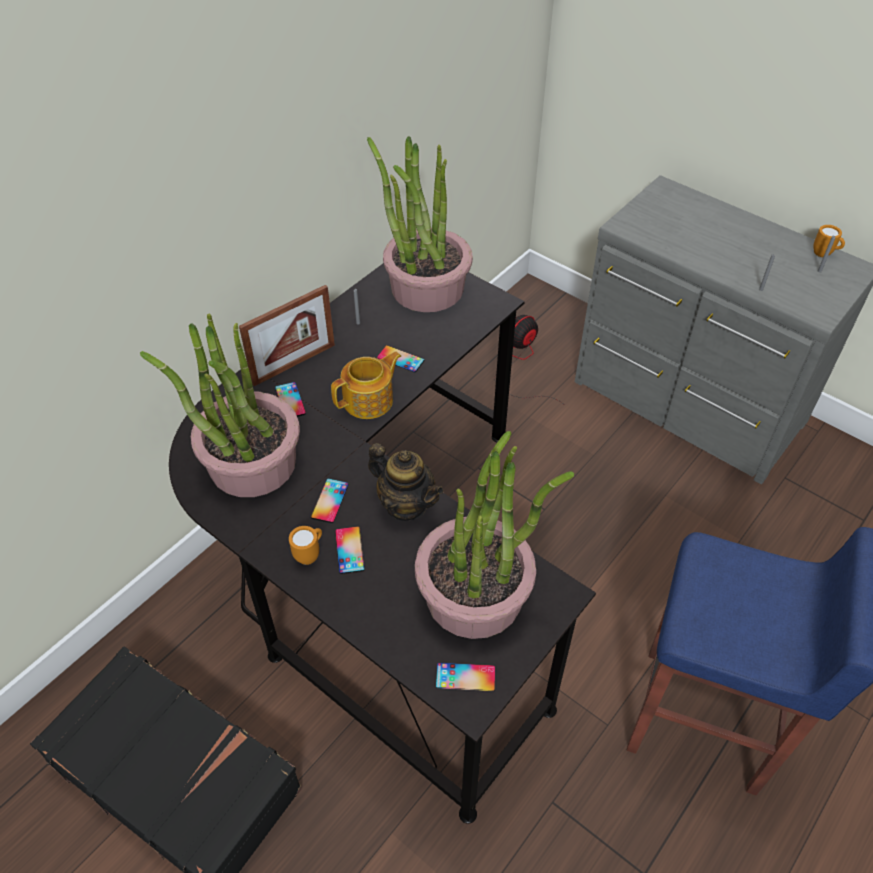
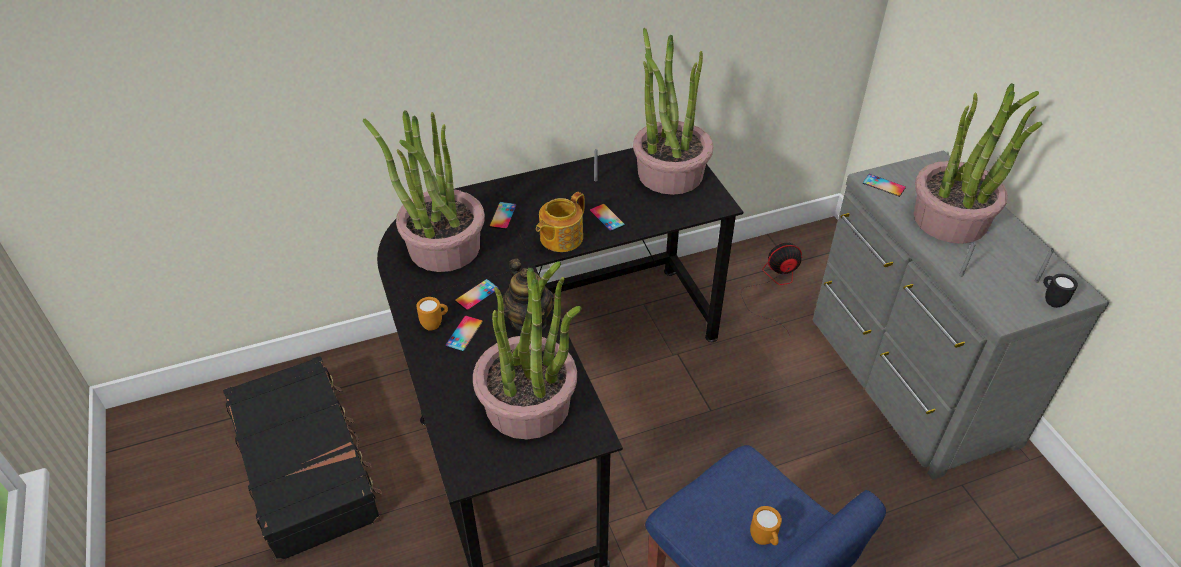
camera: 30 degrees right, 5 degrees down
(294, 364) = (525, 192): picture frame -> none
(369, 400) = (560, 238): teapot -> teapot turned 135 degrees clockwise
(465, 677) = (476, 456): phone -> phone (883, 185)
(715, 240) = (951, 220): none -> potted plant
(824, 254) = (1055, 269): orange mug -> orange mug (764, 540)
(842, 284) = (1051, 300): none -> black mug

